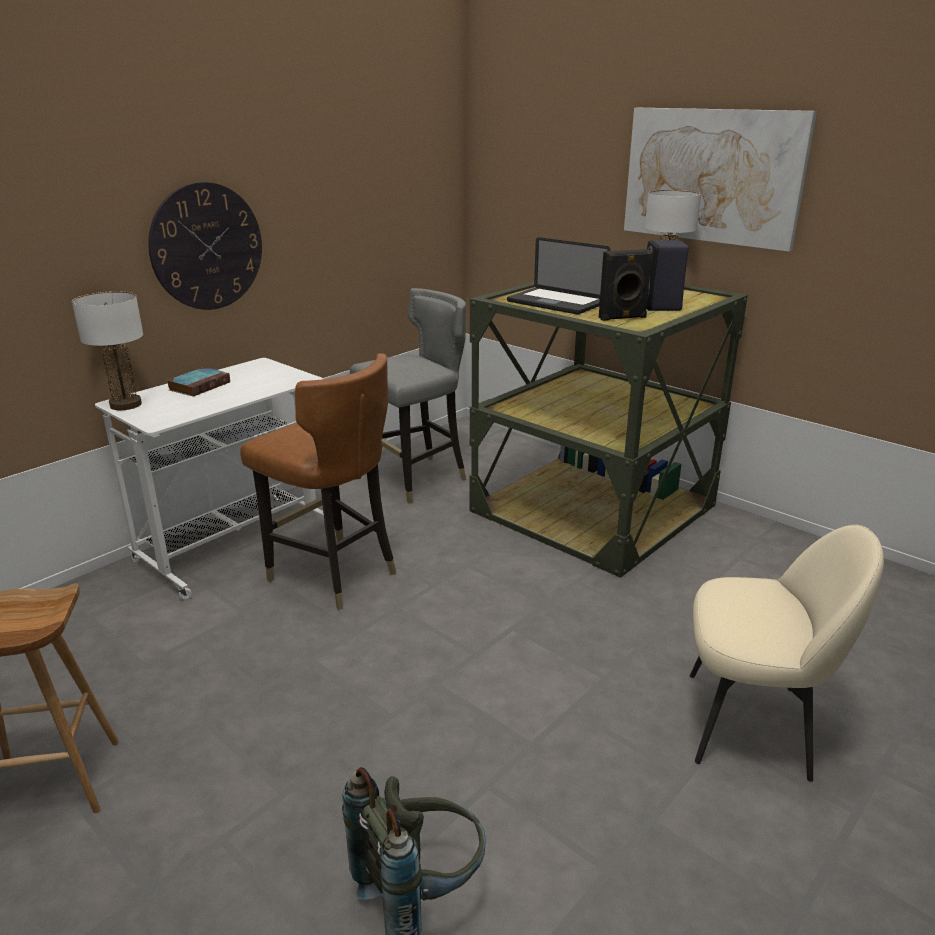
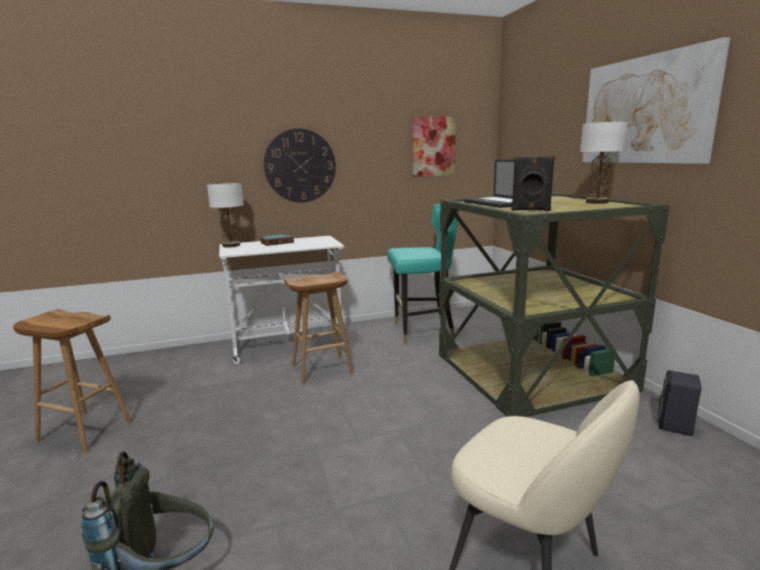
camera: 30 degrees right, 10 degrees down
(333, 574) = (321, 370): brown chair -> brown stool
(390, 195) = (433, 146): none -> picture
(416, 479) = (422, 331): grey chair -> turquoise chair
(661, 307) = (576, 207): black speaker -> black speaker (675, 426)

